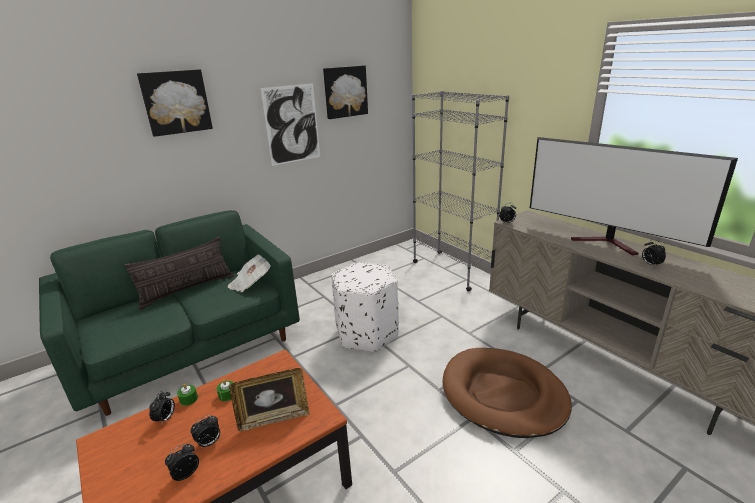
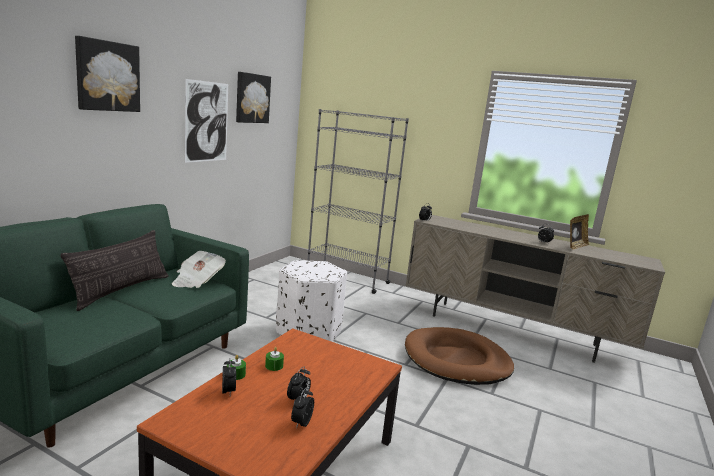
camera: 30 degrees left, 10 degrees down
(274, 418) = (339, 374): picture frame -> picture frame (575, 246)
(608, 243) = (506, 232): television -> none

